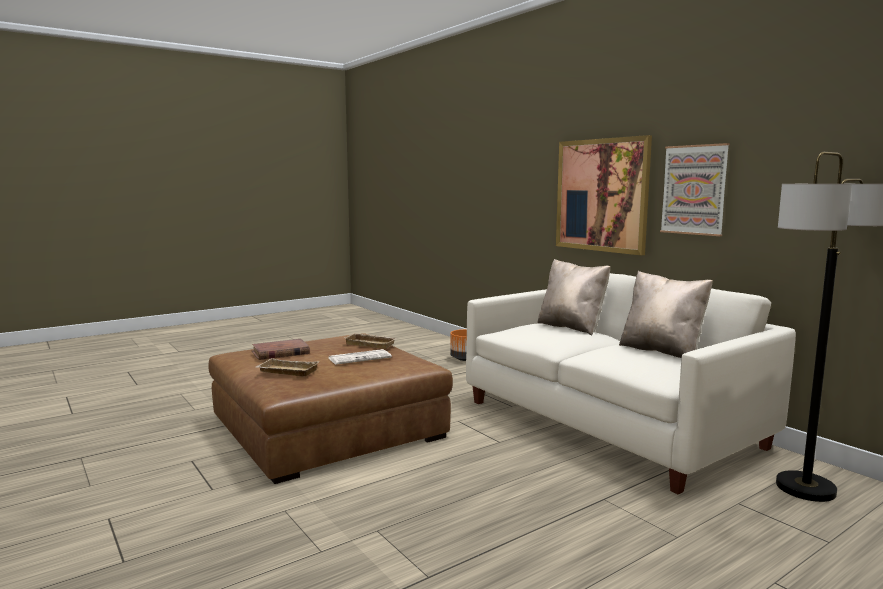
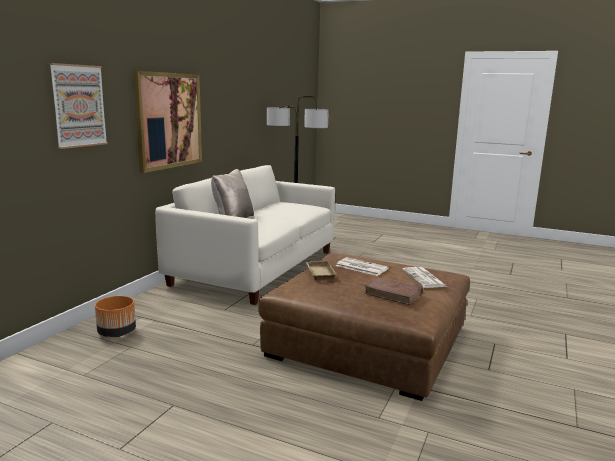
camera: 120 degrees left, 5 degrees up
(286, 372) = (424, 278): beige tray -> newspaper
(662, 351) = (273, 206): beige pillow -> none
(694, 190) = (217, 113): picture -> picture (78, 106)

